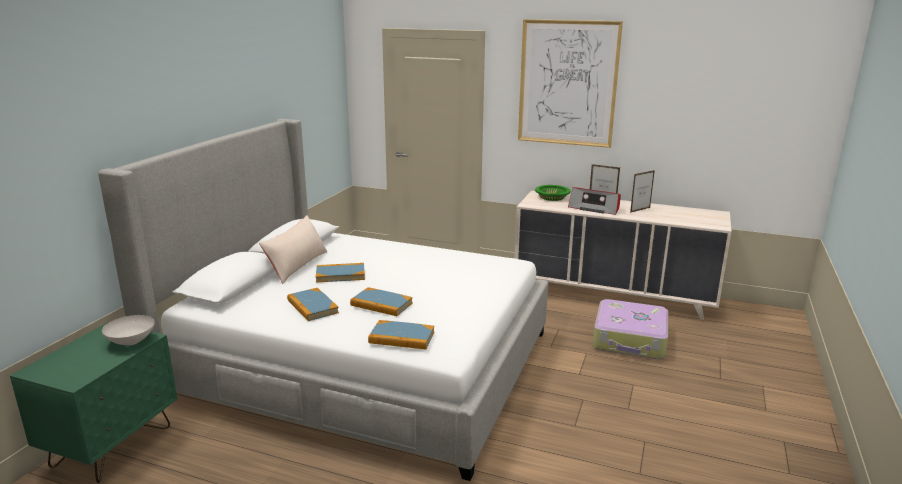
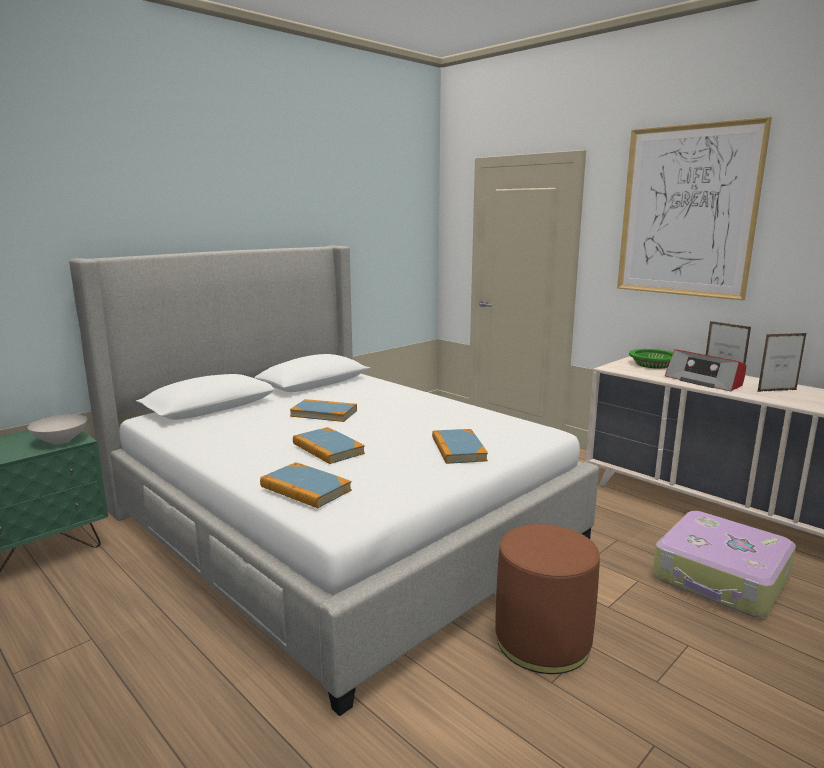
camera: 25 degrees right, 5 degrees down
(297, 265) = (292, 399): beige pillow -> none
(312, 307) = (255, 438): book -> book (458, 449)
(555, 404) = (542, 641): none -> brown ottoman

